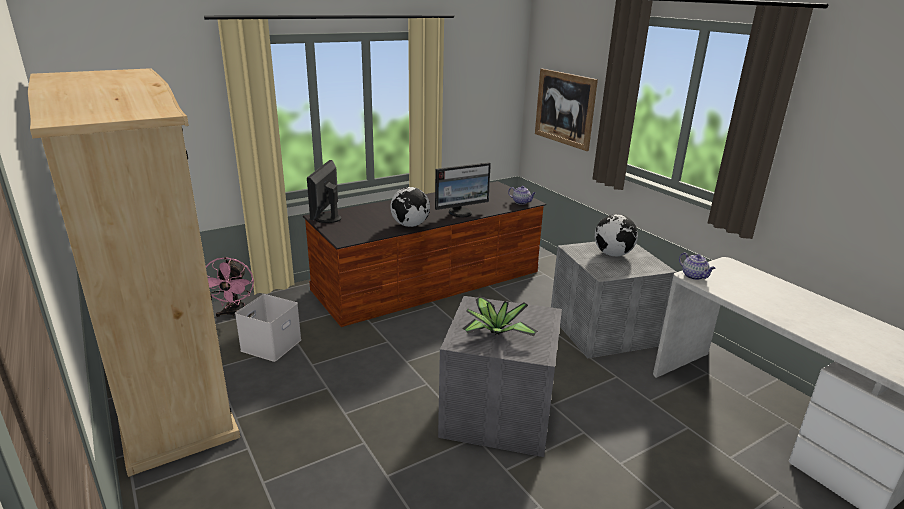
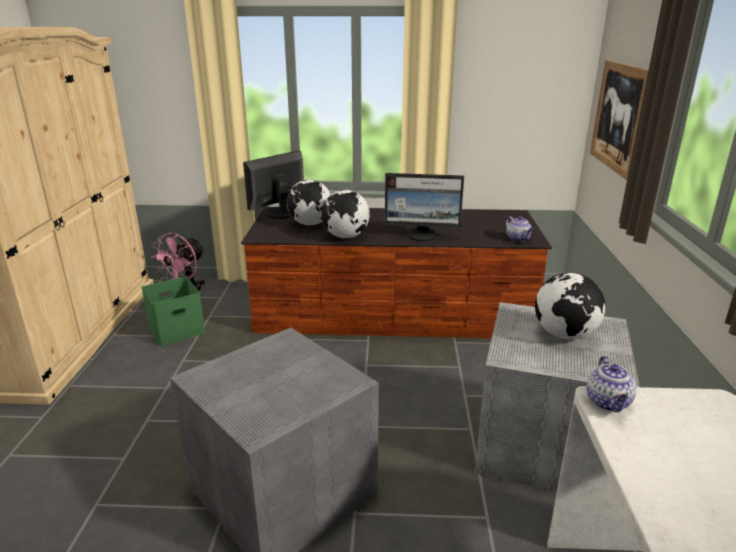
camera: 35 degrees right, 0 degrees up
(271, 344) = (177, 329): white storage box -> green storage box
(367, 221) = (310, 224): none -> globe
(495, 333) = (252, 382): potted plant -> none

